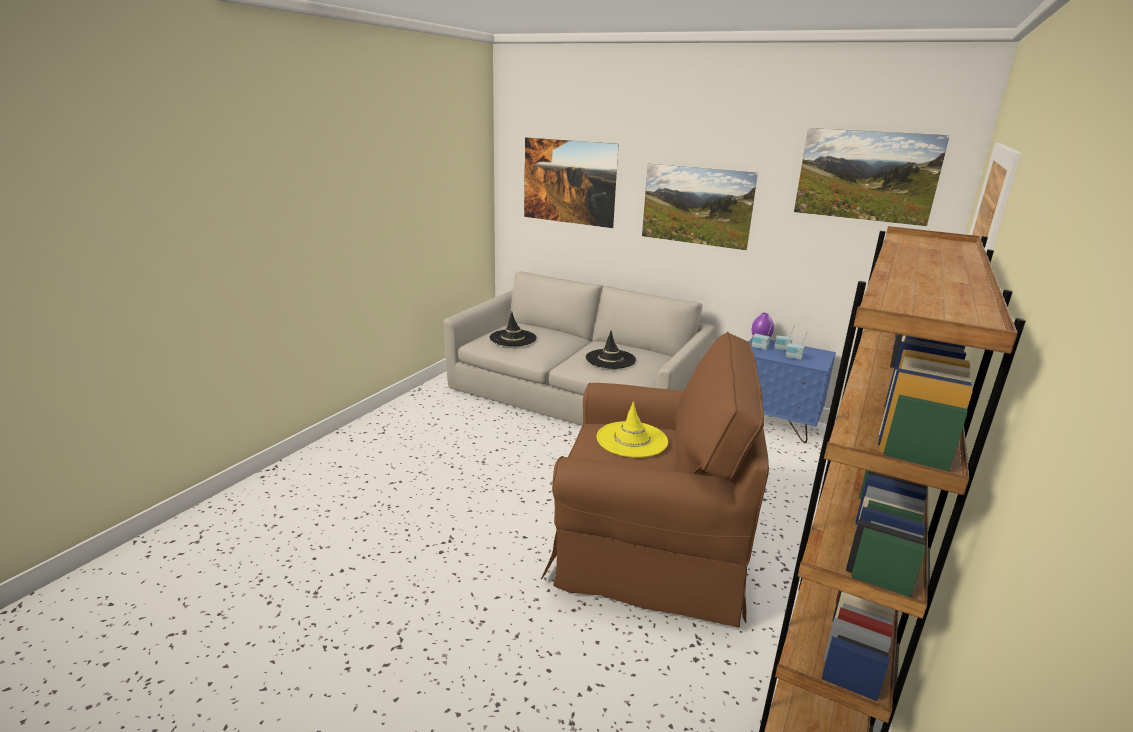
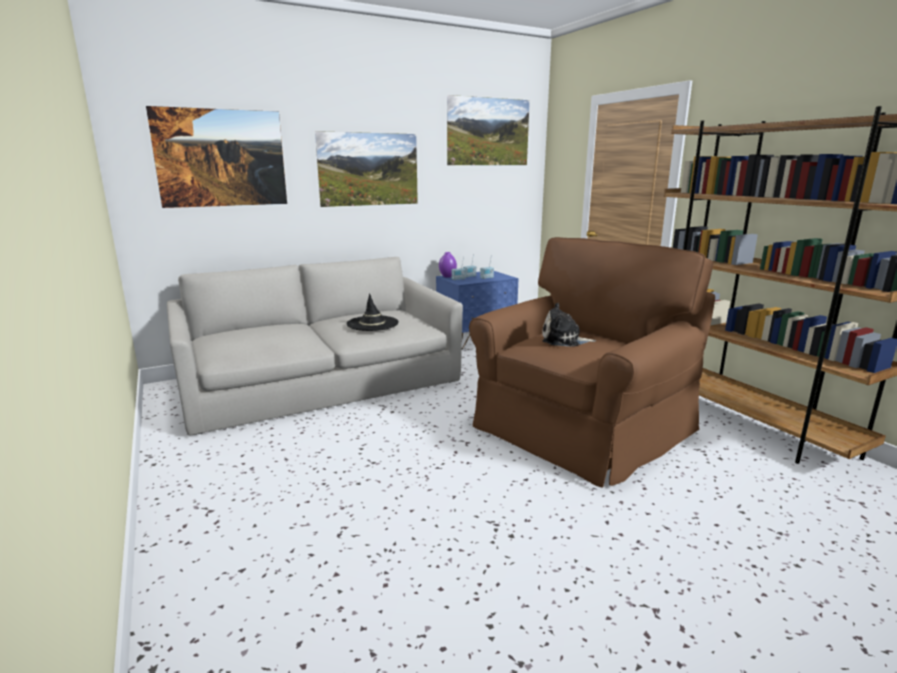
camera: 55 degrees left, 5 degrees down
(513, 338) = (251, 342): black hat -> none
(632, 440) = (564, 340): yellow hat -> plush toy

